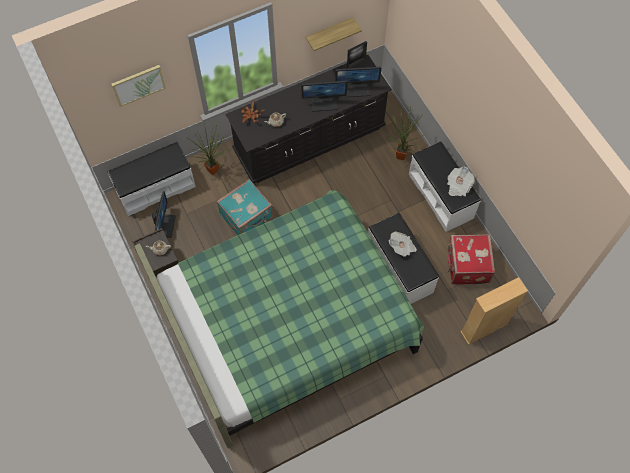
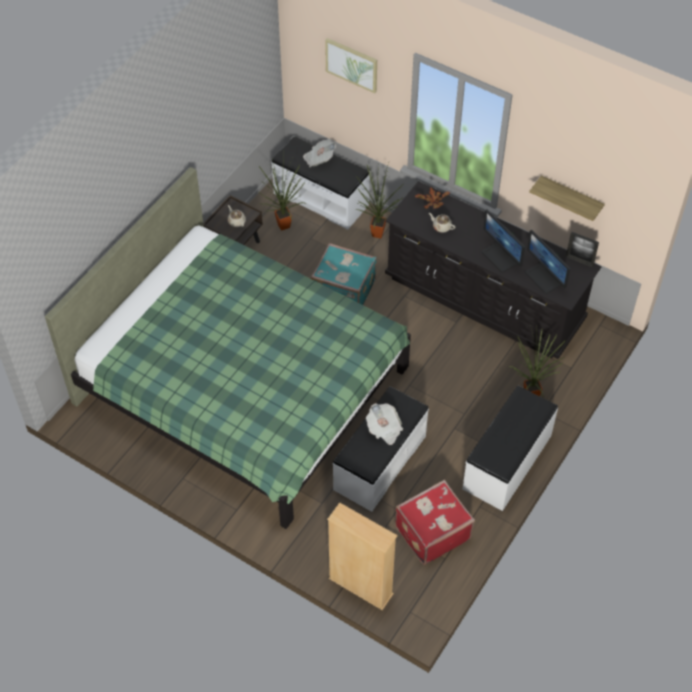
camera: 60 degrees right, 10 degrees down
(165, 225) = (284, 228): monitor -> potted plant
(458, 186) = (508, 450): newspaper -> newspaper (319, 159)

